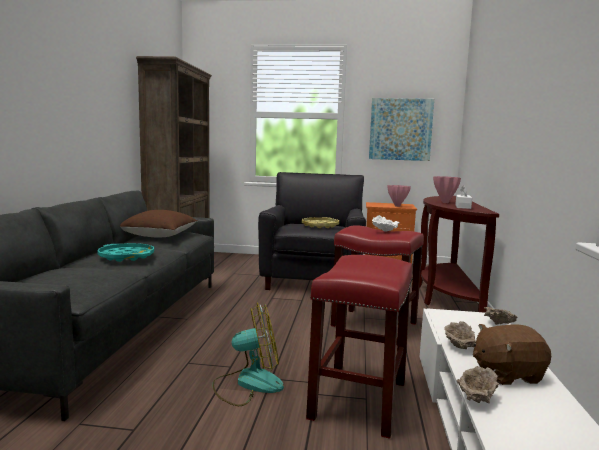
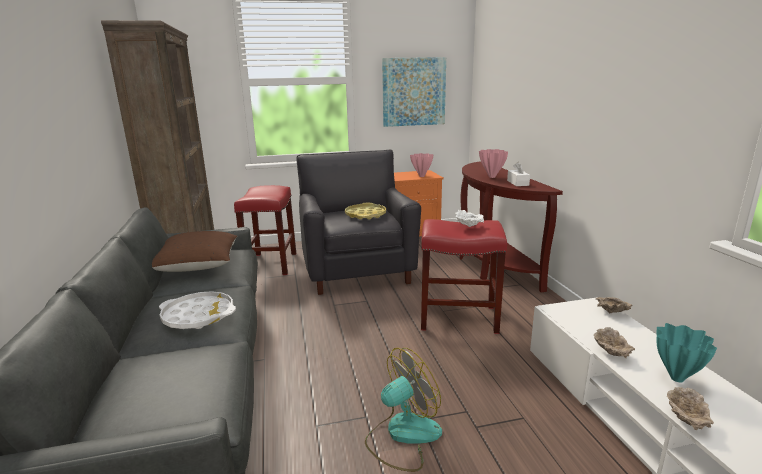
camera: 20 degrees left, 10 degrees up
(126, 256) = (198, 316): turquoise tray -> white tray
(359, 400) = (520, 422): red stool -> red stool (271, 264)
(507, 374) = (676, 378): brown plush toy -> turquoise vase

